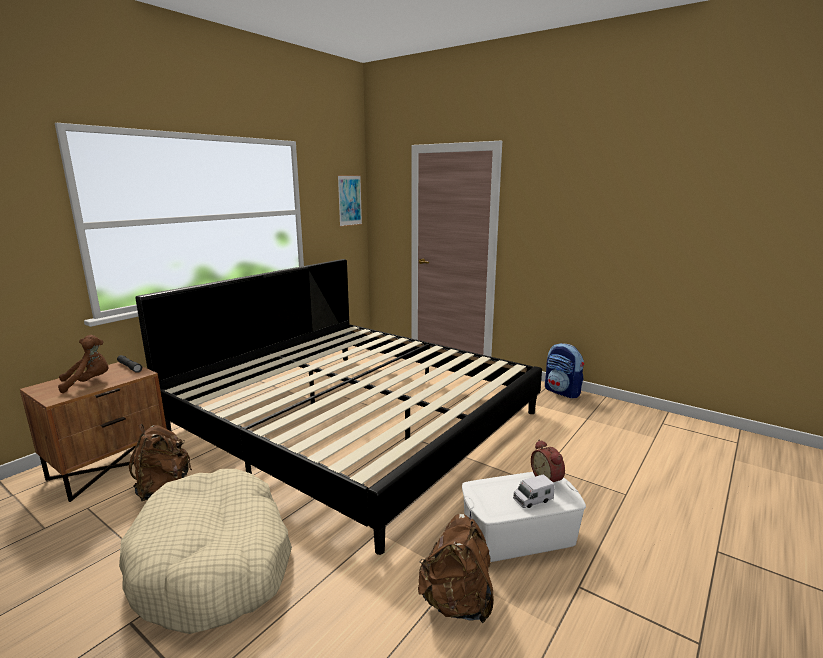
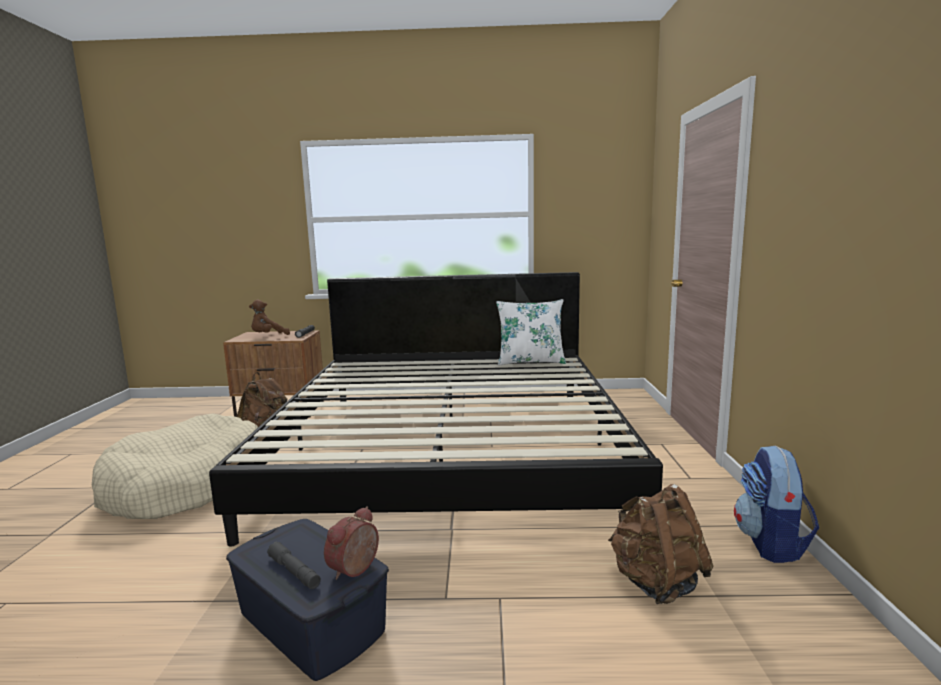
camera: 55 degrees right, 5 degrees down
(88, 383) = (268, 336): brown plush toy -> brown plush toy turned 120 degrees clockwise
(335, 337) = (530, 361): none -> white pillow
(349, 200) = (618, 201): picture -> none
(457, 602) = (166, 616): brown backpack -> brown backpack (656, 583)
(519, 535) = (310, 622): white storage box -> blue storage box
(532, 500) = (294, 572): toy truck -> grey flashlight

